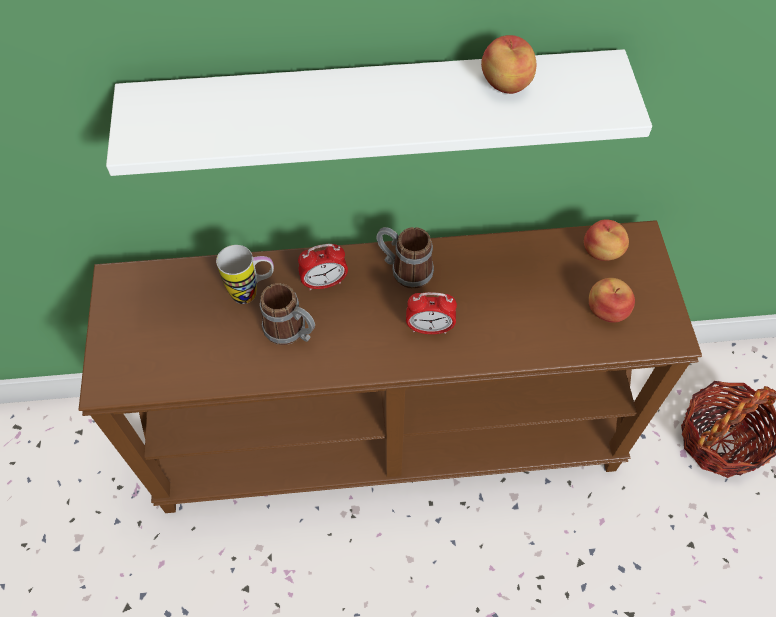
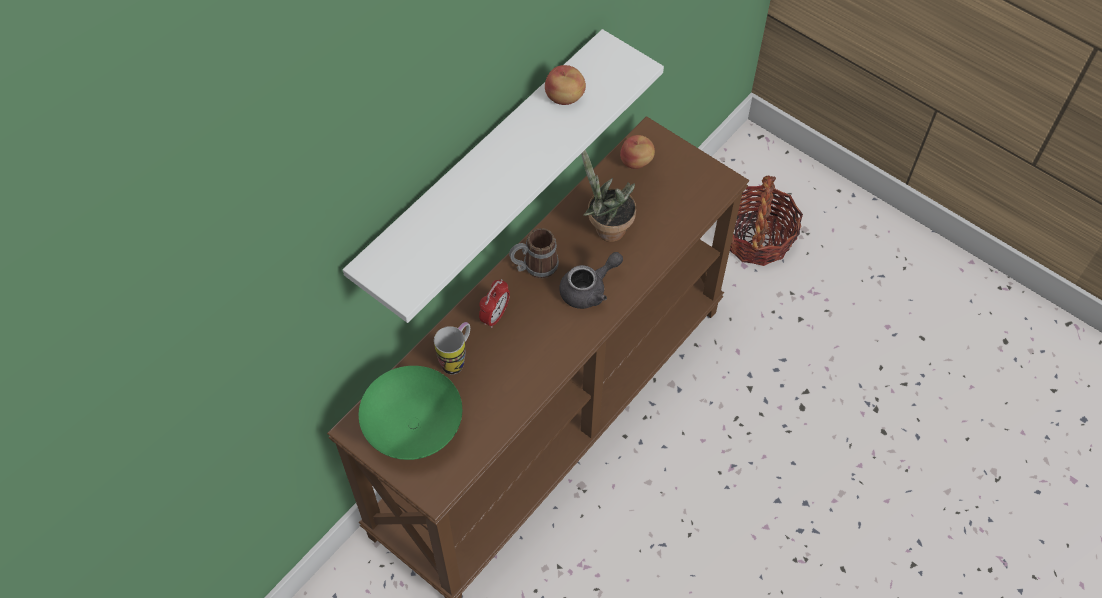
camera: 45 degrees left, 0 degrees up
(156, 317) = (415, 427): none -> green bowl
(291, 332) = (510, 361): mug -> none
(429, 328) = (589, 289): alarm clock -> grey teapot
(506, 288) = (606, 228): none -> potted plant
(607, 309) = (674, 195): apple -> none

